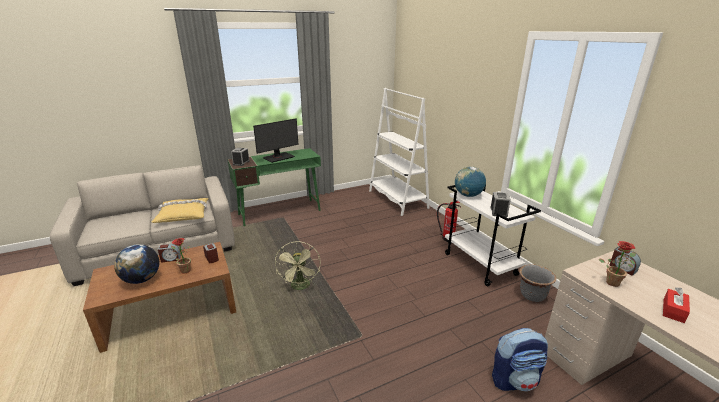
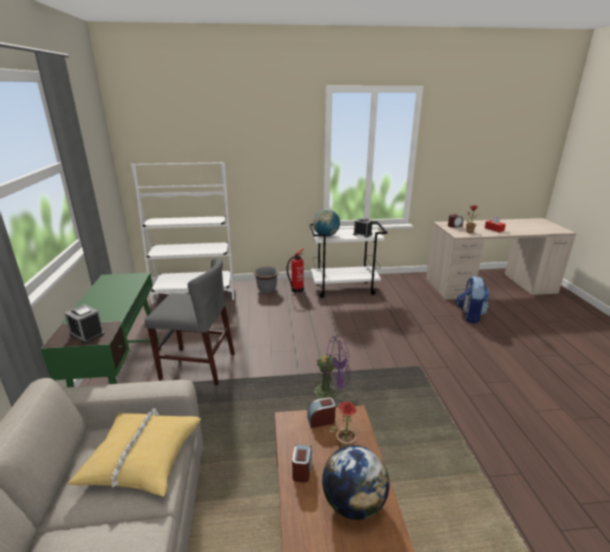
camera: 70 degrees left, 0 degrees up
(278, 157) = (109, 300): monitor -> none
(301, 287) = (331, 392): green fan -> purple fan
(309, 227) = (198, 366): none -> grey chair
(532, 296) = (391, 283): grey planter -> grey planter (267, 290)

